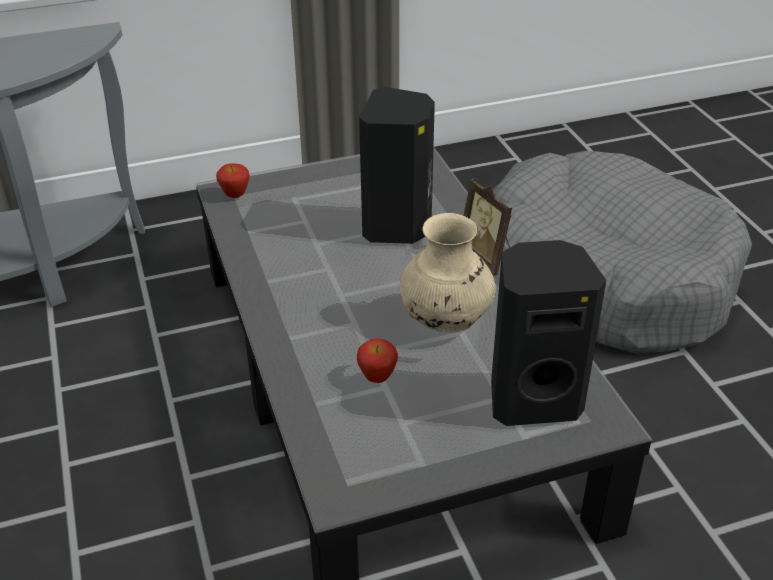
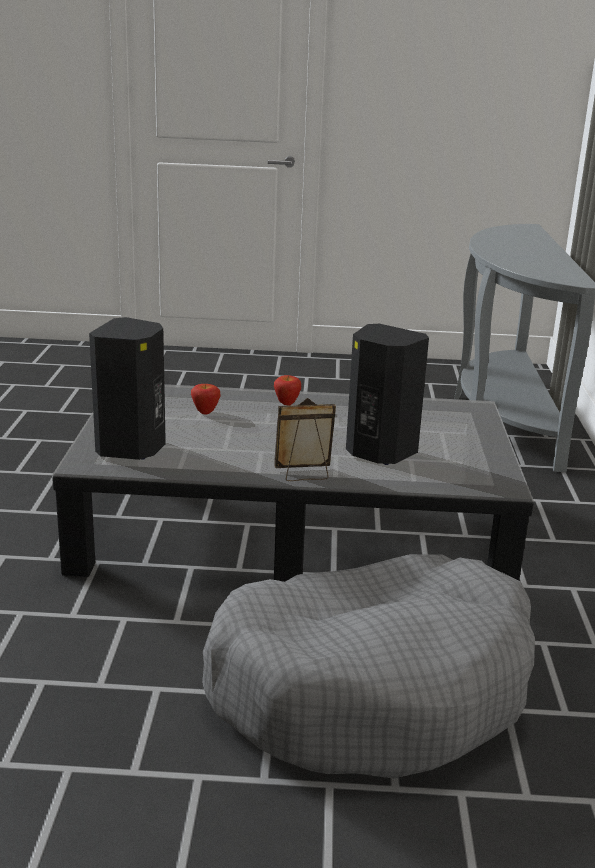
camera: 110 degrees right, 15 degrees down
(235, 196) = (465, 409): apple -> apple (286, 404)
(446, 321) = (240, 442): beige vase -> none

